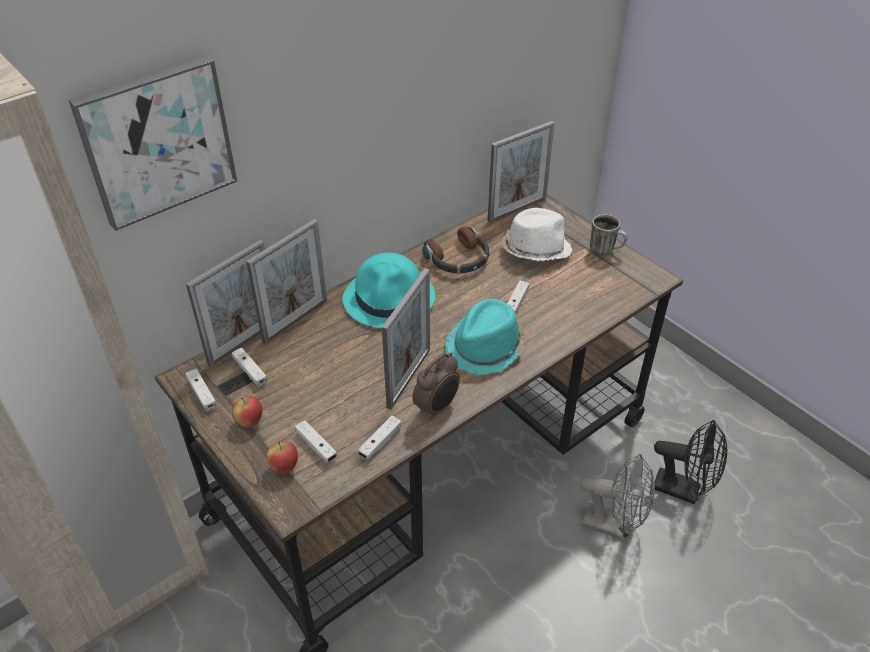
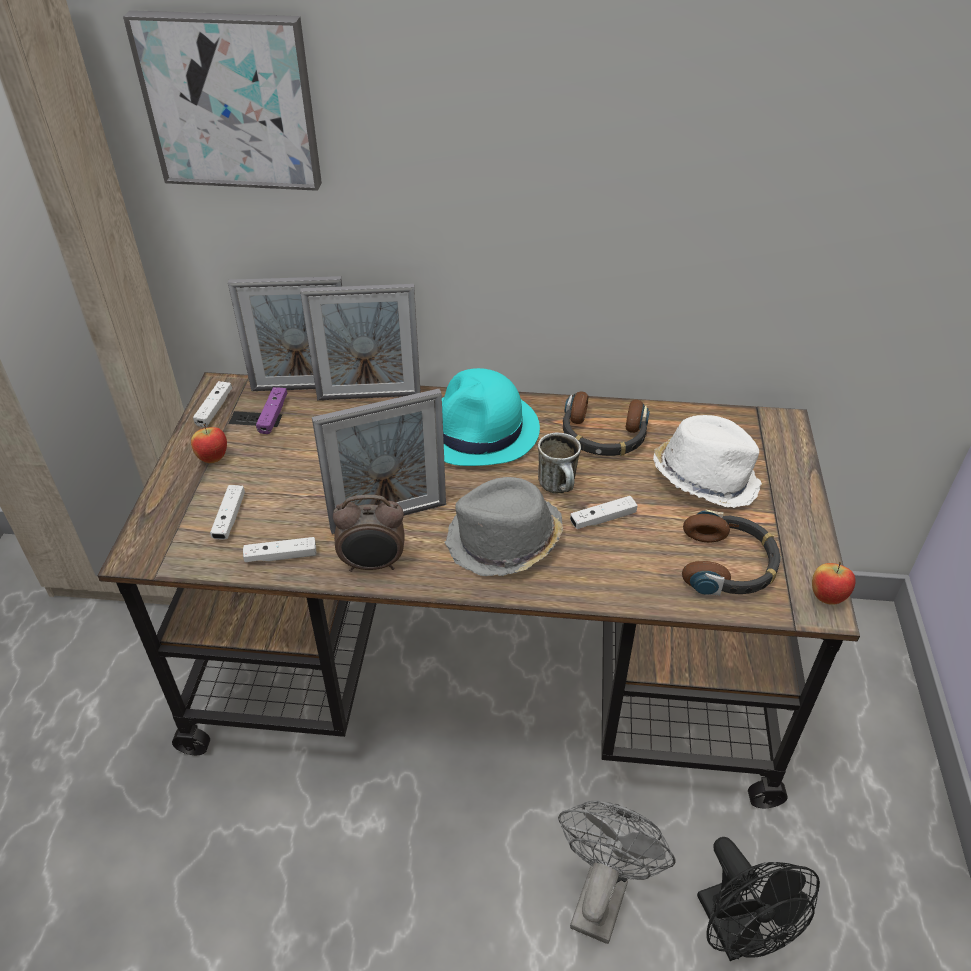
camera: 45 degrees right, 0 degrees up
(250, 371) = (273, 415): white game controller -> purple game controller
(284, 467) = (182, 517): apple -> apple (827, 597)
(486, 347) = (503, 542): turquoise hat -> grey hat
(517, 209) = (746, 423): picture frame -> none
(597, 285) = (728, 564): none -> headphones
(606, 250) = (798, 533): mug -> mug (560, 488)
(614, 525) = (601, 893): grey fan -> grey fan turned 135 degrees counterclockwise

